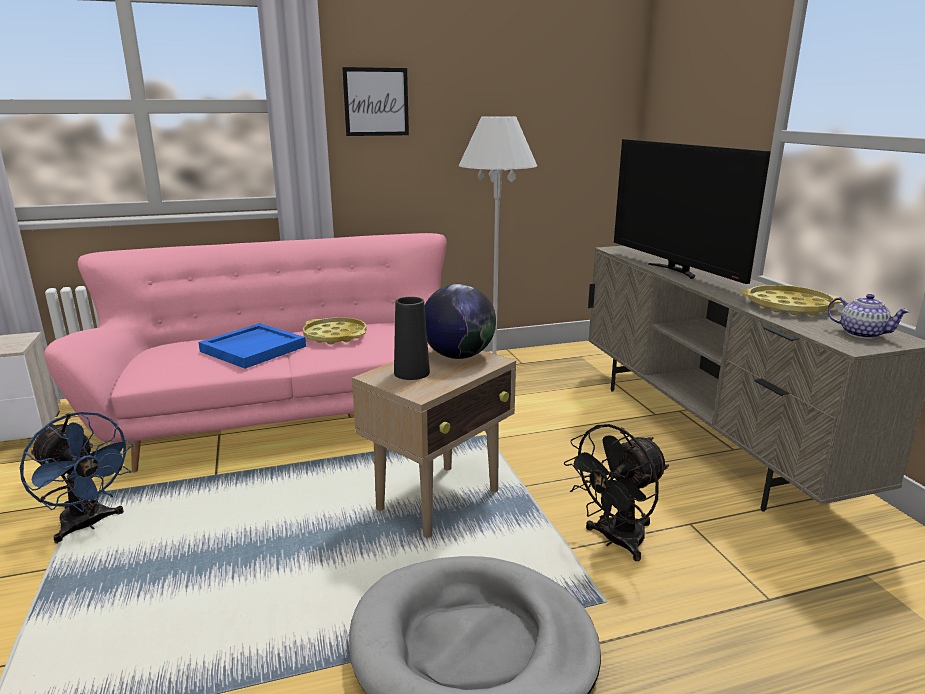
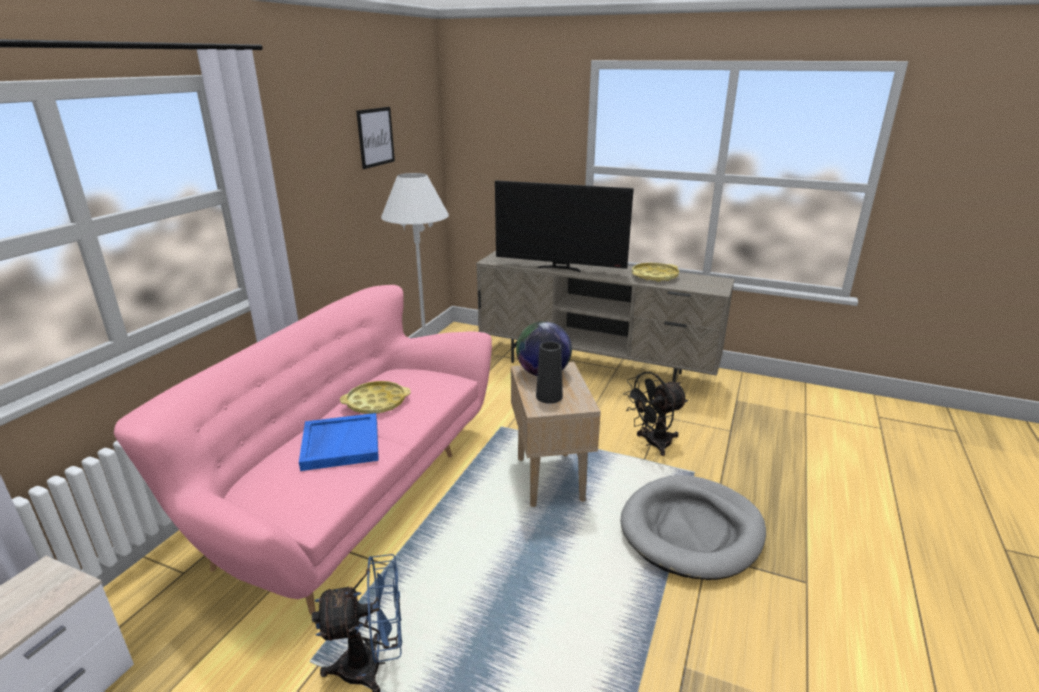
camera: 50 degrees left, 5 degrees up
(376, 102) = (296, 174): picture -> picture (375, 137)
(615, 541) = (652, 444): black fan -> black fan turned 60 degrees clockwise
(861, 333) = (706, 282): teapot -> none

